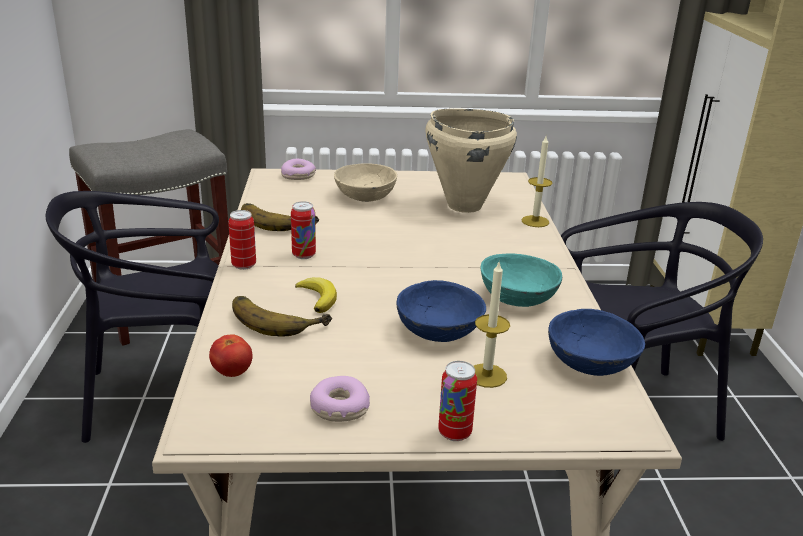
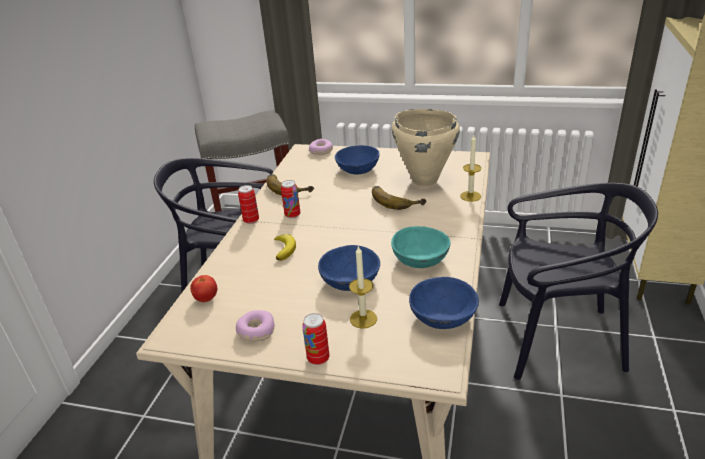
camera: 20 degrees right, 5 degrees up
(278, 318) = (252, 262): banana -> banana (396, 199)
(366, 196) = (358, 169): beige bowl -> blue bowl

